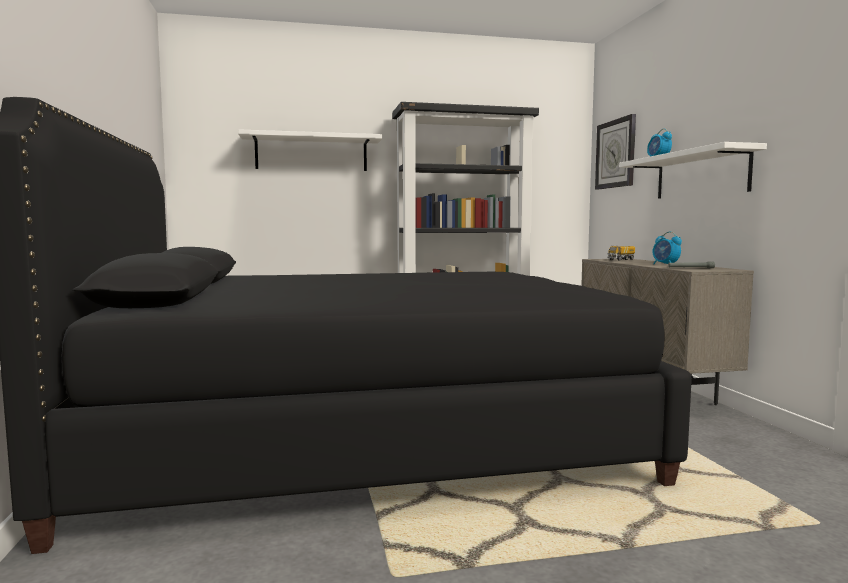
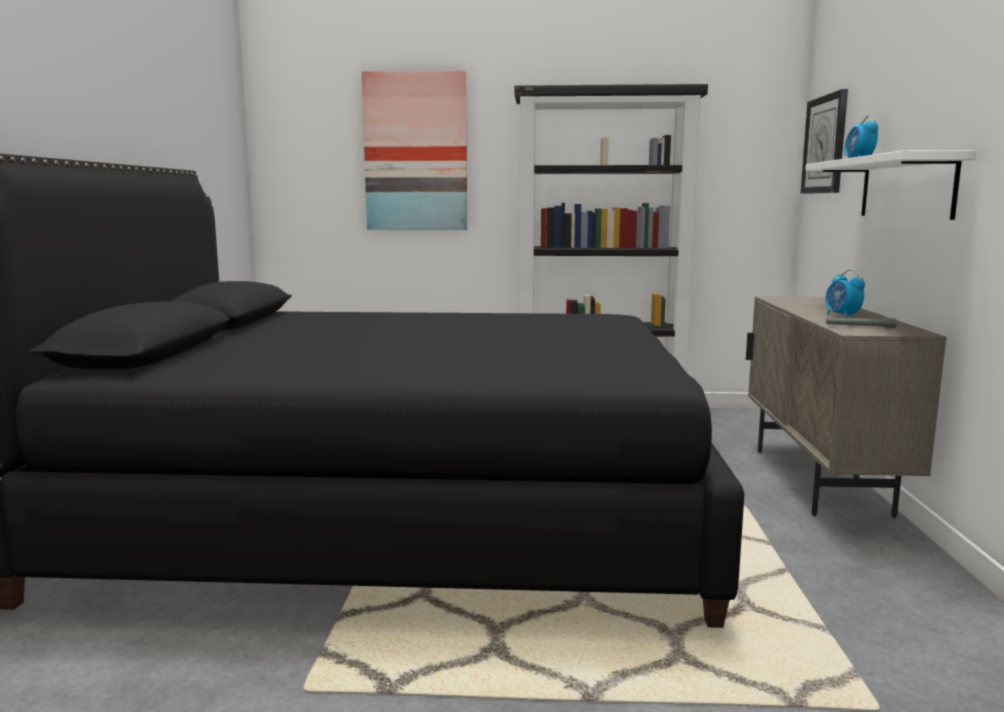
camera: 15 degrees right, 5 degrees up
(311, 153) = (416, 152): white shelf -> picture
(621, 259) = (805, 300): toy truck -> none

